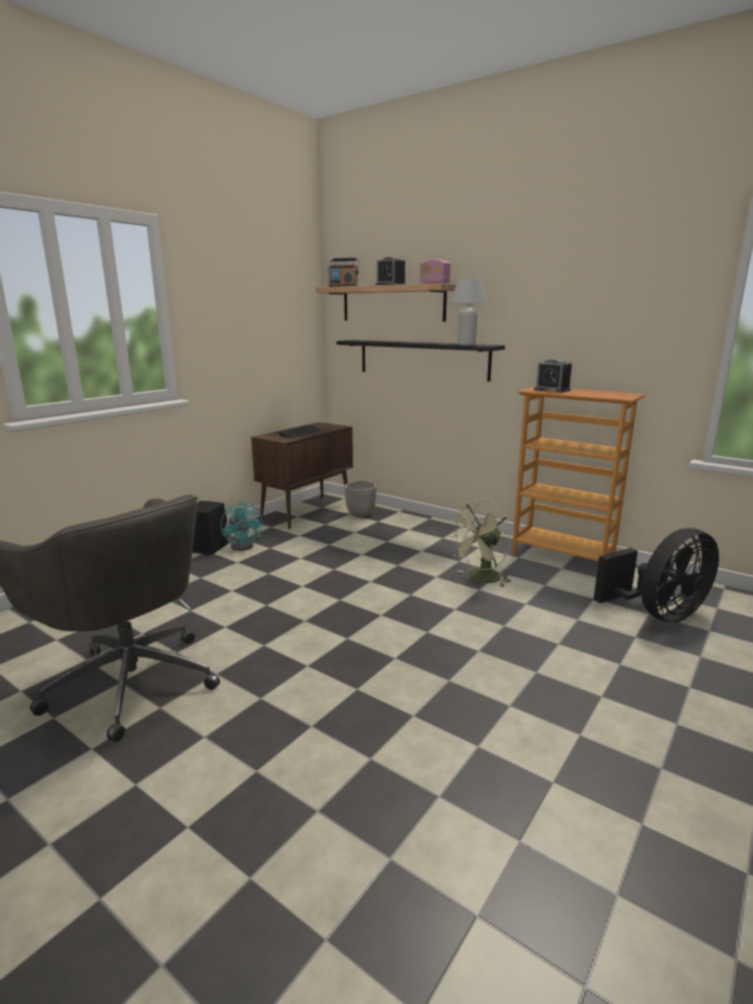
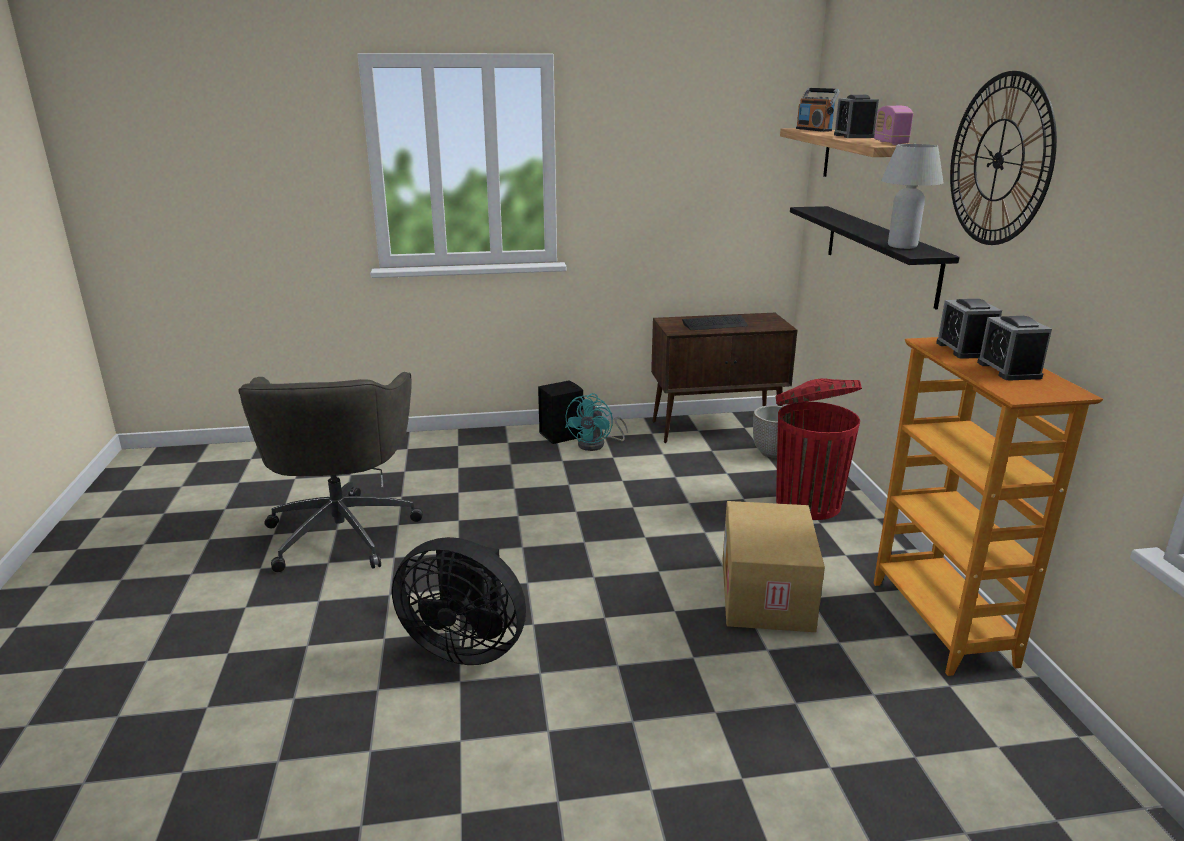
camera: 45 degrees right, 5 degrees up
(420, 531) = (807, 502): none -> red trash can
(481, 579) = (768, 594): green fan -> cardboard box
(529, 283) = (999, 160): none -> wall clock
(590, 392) = (1009, 370): none -> alarm clock
(658, 614) = (929, 766): black fan -> black fan (465, 646)

